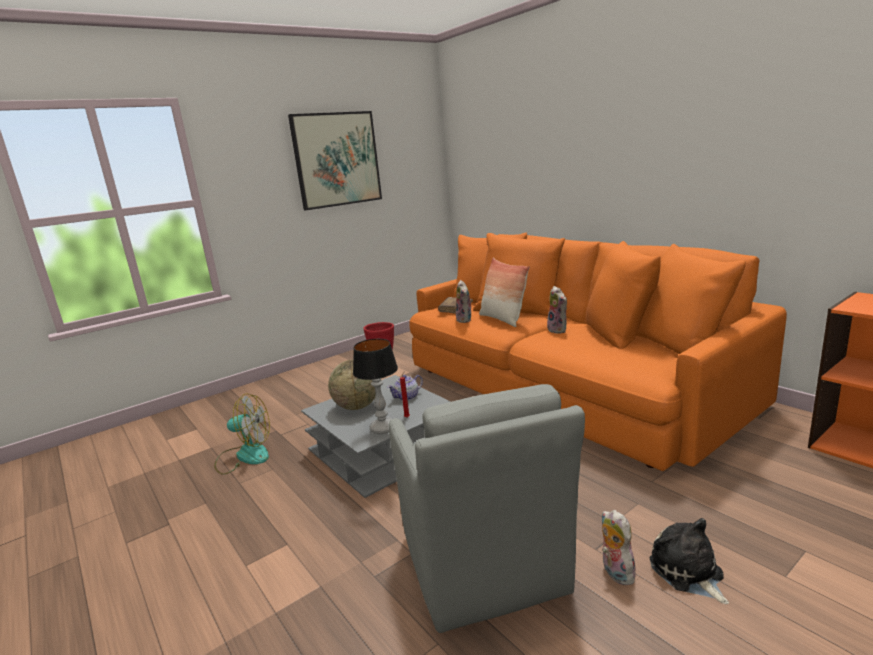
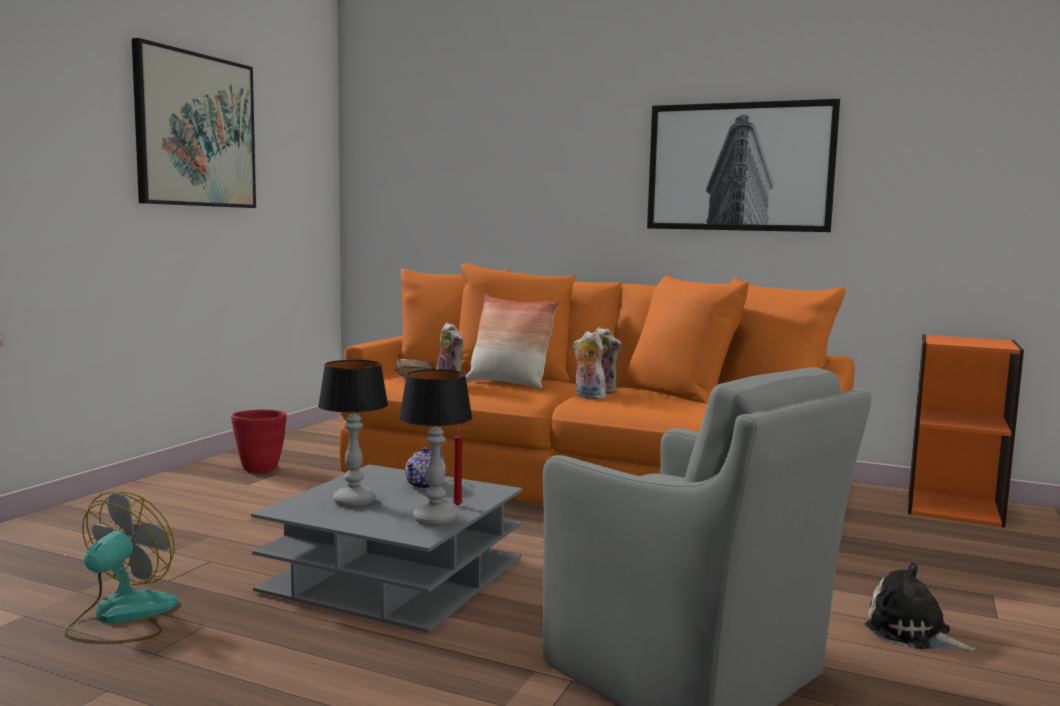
camera: 30 degrees left, 10 degrees down
(244, 456) = (121, 617): fan -> fan turned 45 degrees counterclockwise
(357, 406) = (354, 501): globe -> table lamp
(615, 572) = (842, 647): plush toy -> plush toy (587, 396)
(697, 144) = (739, 167): none -> picture

